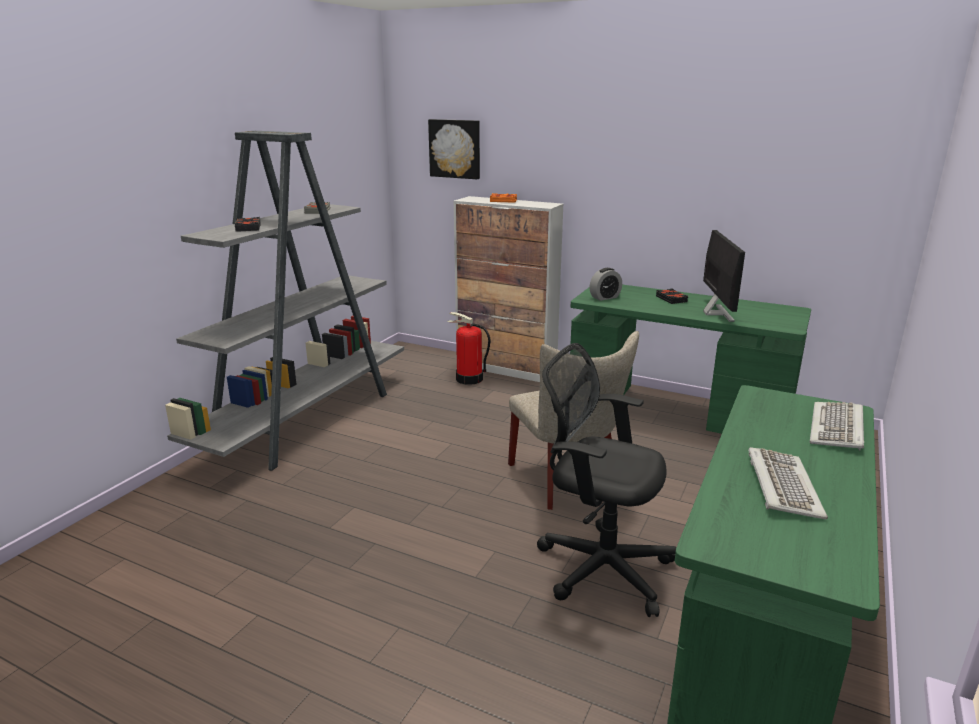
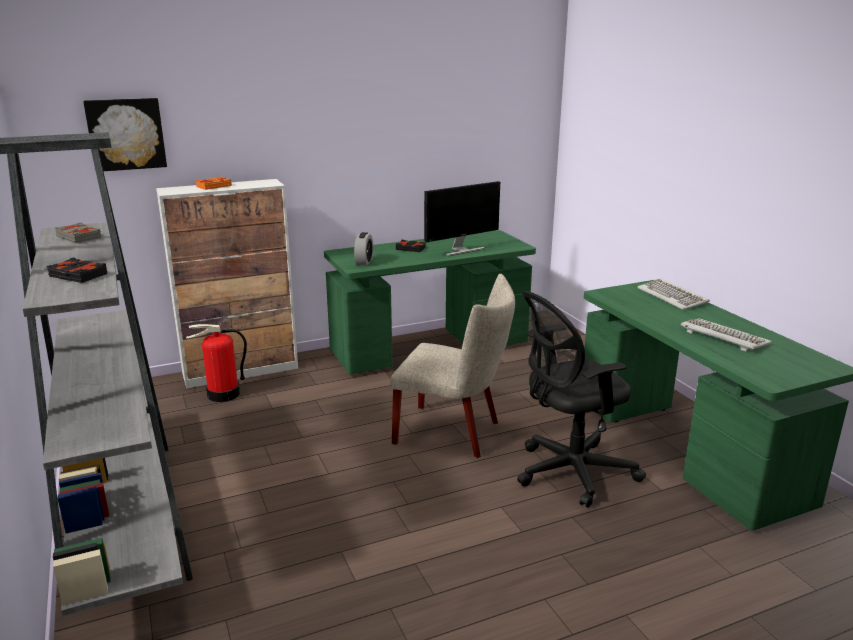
camera: 50 degrees left, 0 degrees up
(716, 313) = (461, 250): monitor -> monitor turned 105 degrees clockwise

